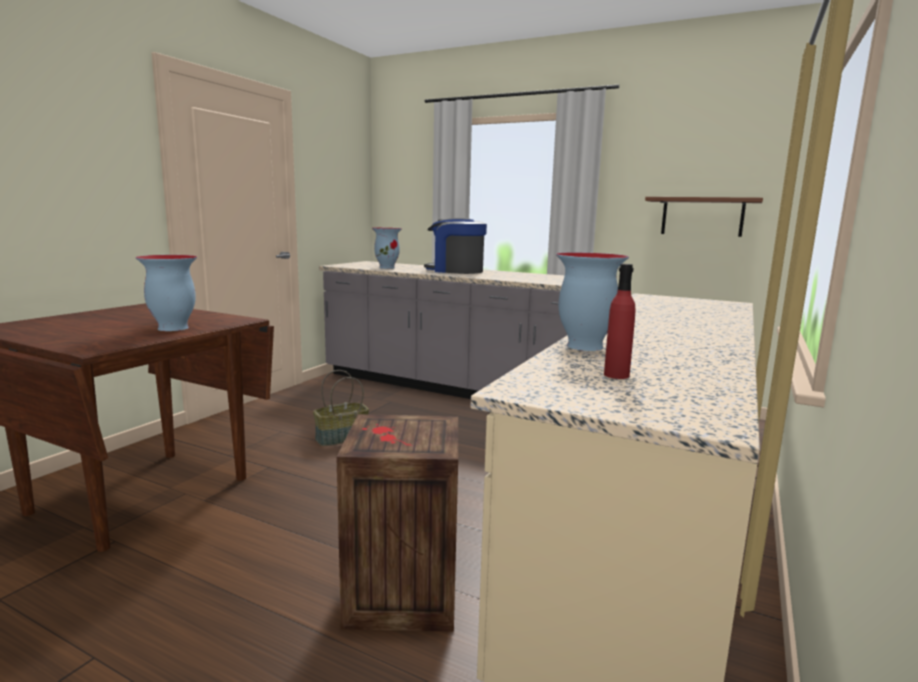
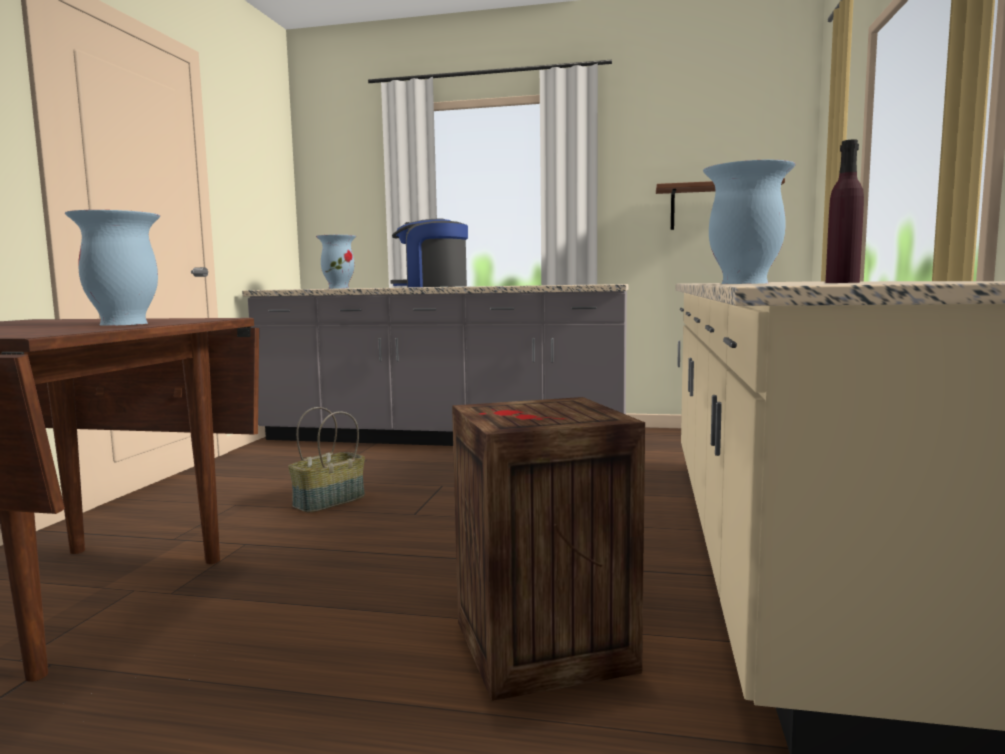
camera: 15 degrees left, 5 degrees down
(616, 375) = (842, 282): red bottle -> purple bottle

